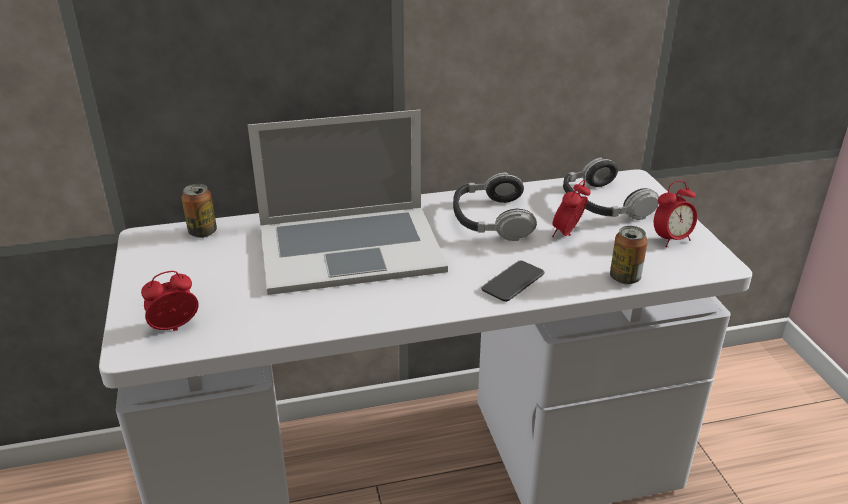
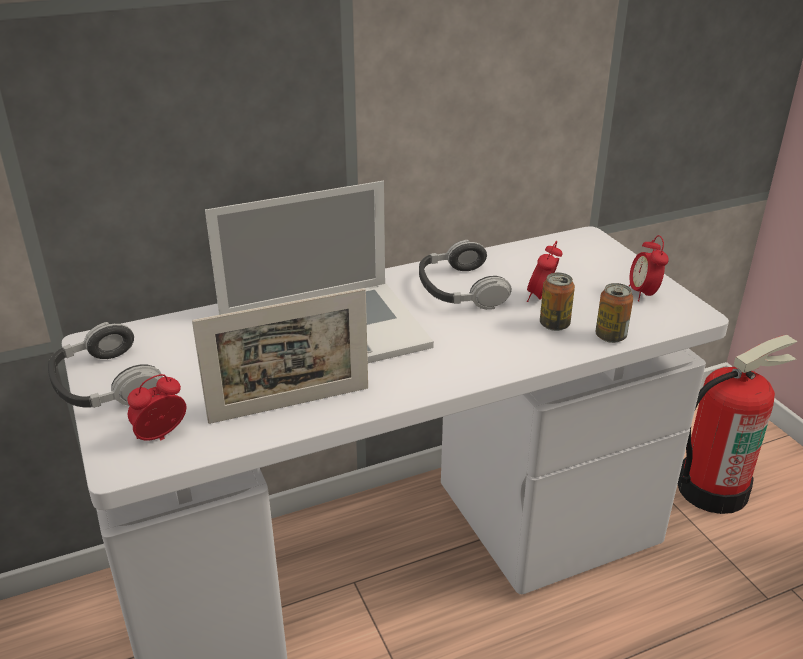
camera: 10 degrees left, 0 degrees up
(202, 232) = (156, 331): can -> can (554, 324)
(298, 312) = (290, 405): none -> picture frame
(513, 282) = (502, 351): phone -> none
(603, 203) = (566, 263): headphones -> headphones (104, 384)
(671, 240) = (643, 294): alarm clock -> alarm clock turned 120 degrees clockwise
(748, 441) = (712, 488): none -> fire extinguisher

